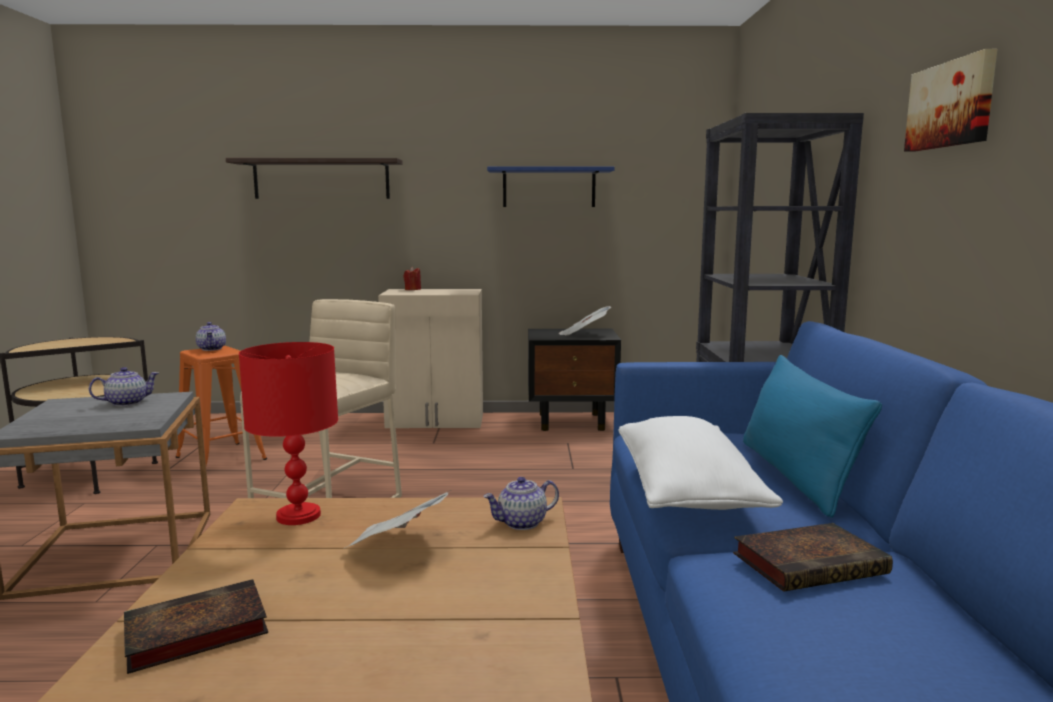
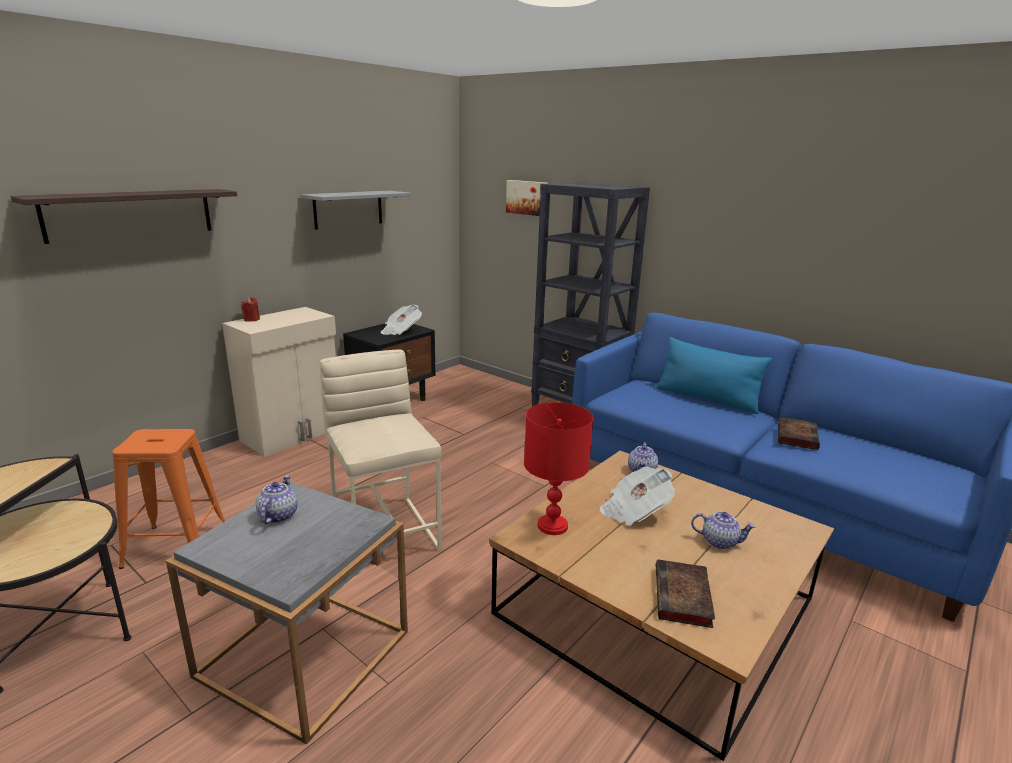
camera: 50 degrees left, 10 degrees up
(212, 349) = (144, 437): teapot -> teapot (720, 542)
(549, 188) = (348, 209): blue shelf -> grey shelf
(687, 491) = (700, 423): white pillow -> none
(952, 105) = (730, 200): picture -> picture (527, 197)

